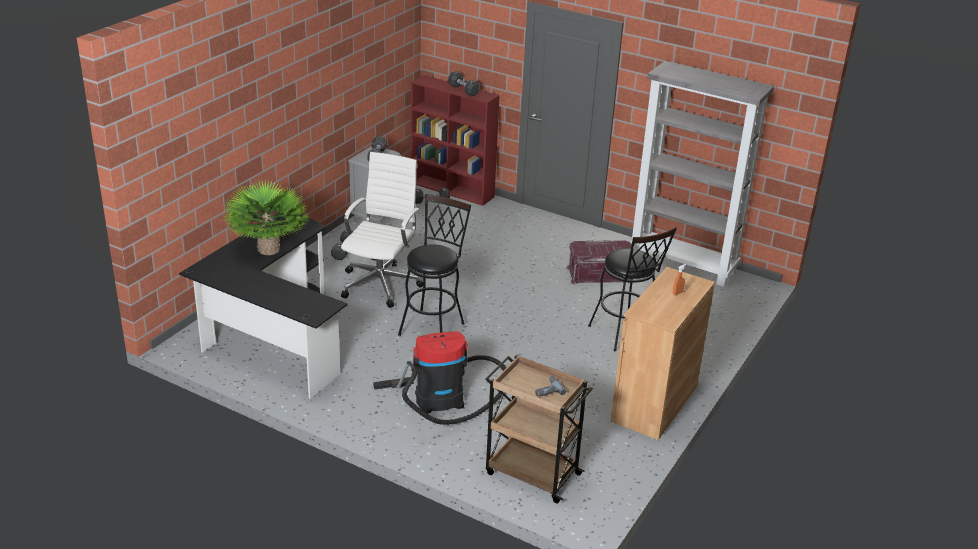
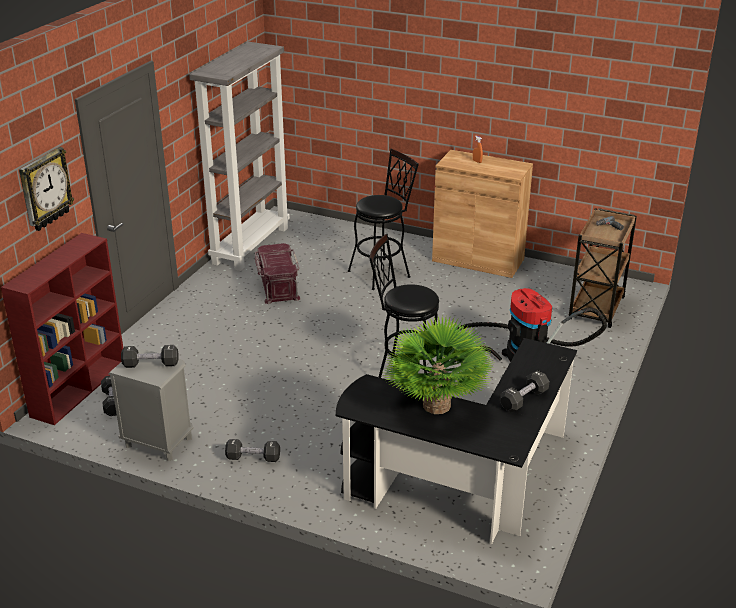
camera: 95 degrees left, 0 degrees up
(381, 283) = (326, 418): white office chair -> none
(463, 90) = (64, 255): black dumbbell -> black dumbbell (523, 399)
(481, 43) = (45, 189): none -> wall clock

